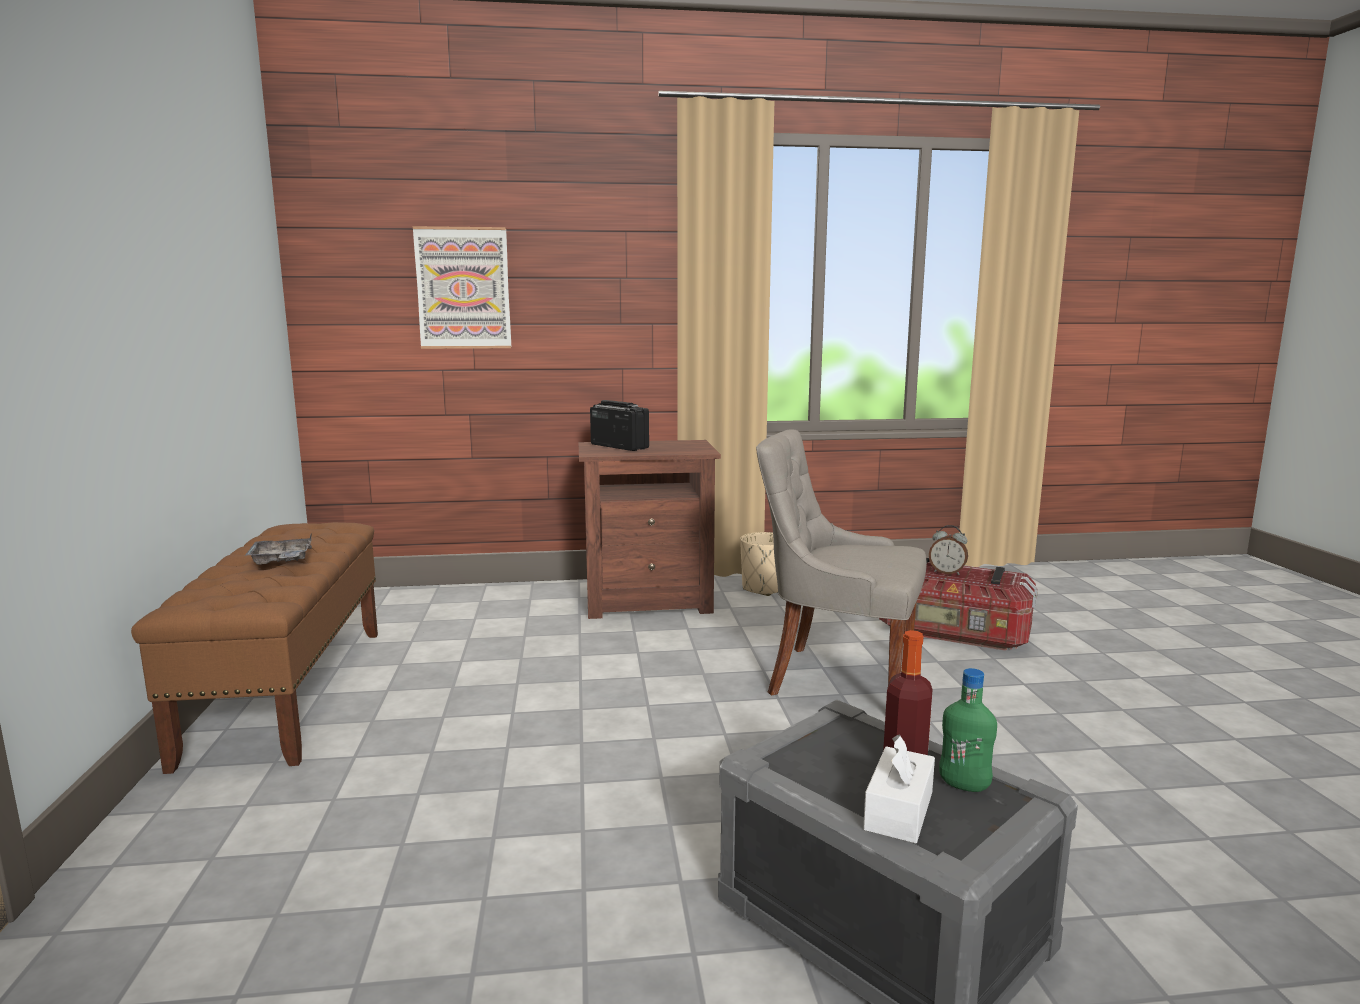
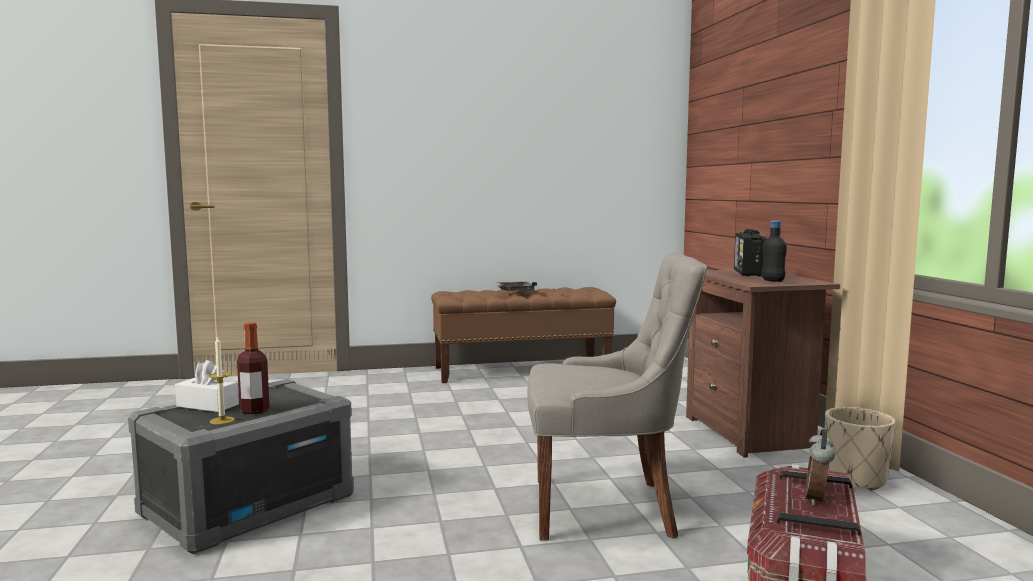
camera: 85 degrees right, 5 degrees down
(463, 288) = (747, 133): picture -> none
(619, 446) = (749, 273): radio -> radio turned 150 degrees clockwise
(680, 447) = (772, 280): none -> black bottle
(837, 678) = (606, 508): grey chair -> grey chair turned 75 degrees clockwise
(964, 785) = (222, 420): green bottle -> candle

